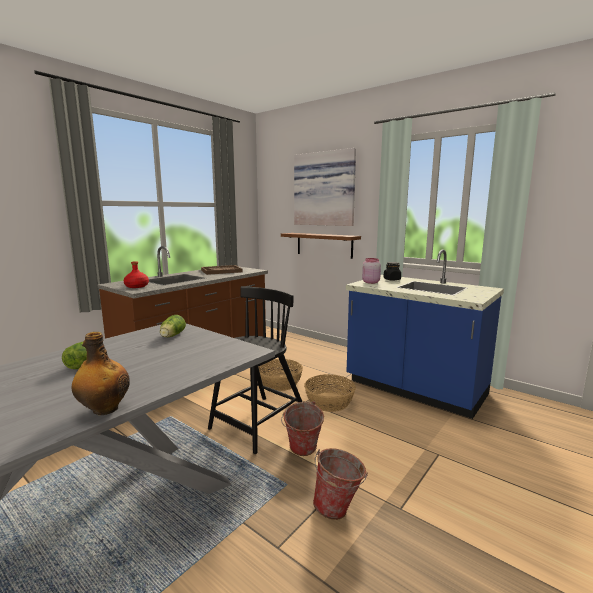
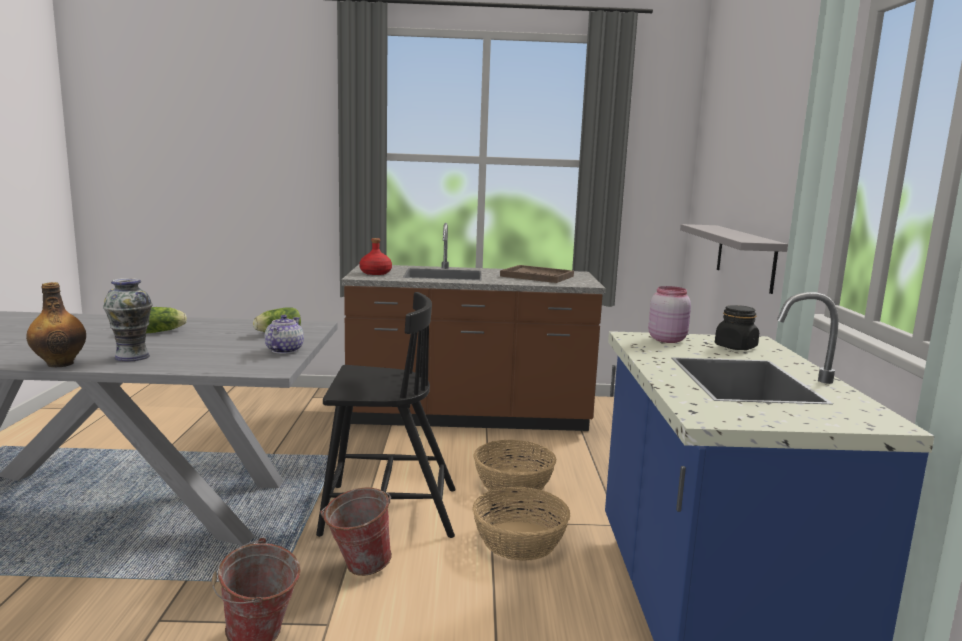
camera: 50 degrees right, 0 degrees up
(141, 381) = (132, 357): none -> vase
(215, 341) = (284, 350): none -> teapot
(324, 245) = (745, 257): brown shelf -> grey shelf
(325, 189) = (760, 136): picture -> none

